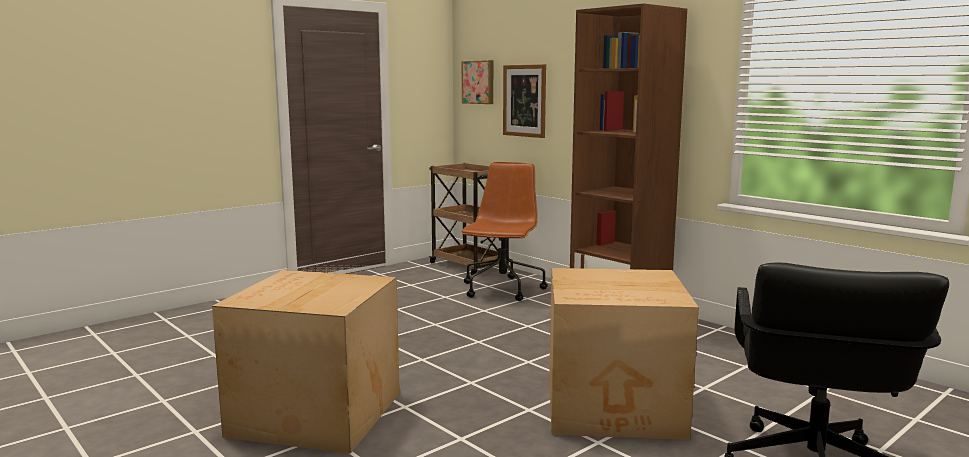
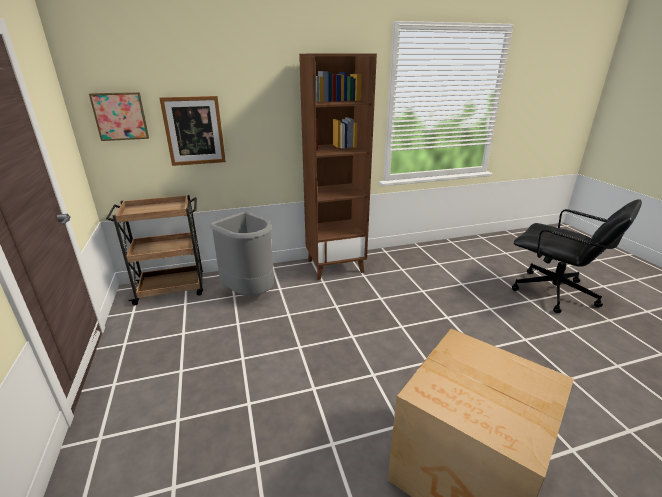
camera: 65 degrees left, 15 degrees up
(502, 290) = (250, 293): brown office chair -> grey trash can
(615, 407) = (481, 318): cardboard box -> none

